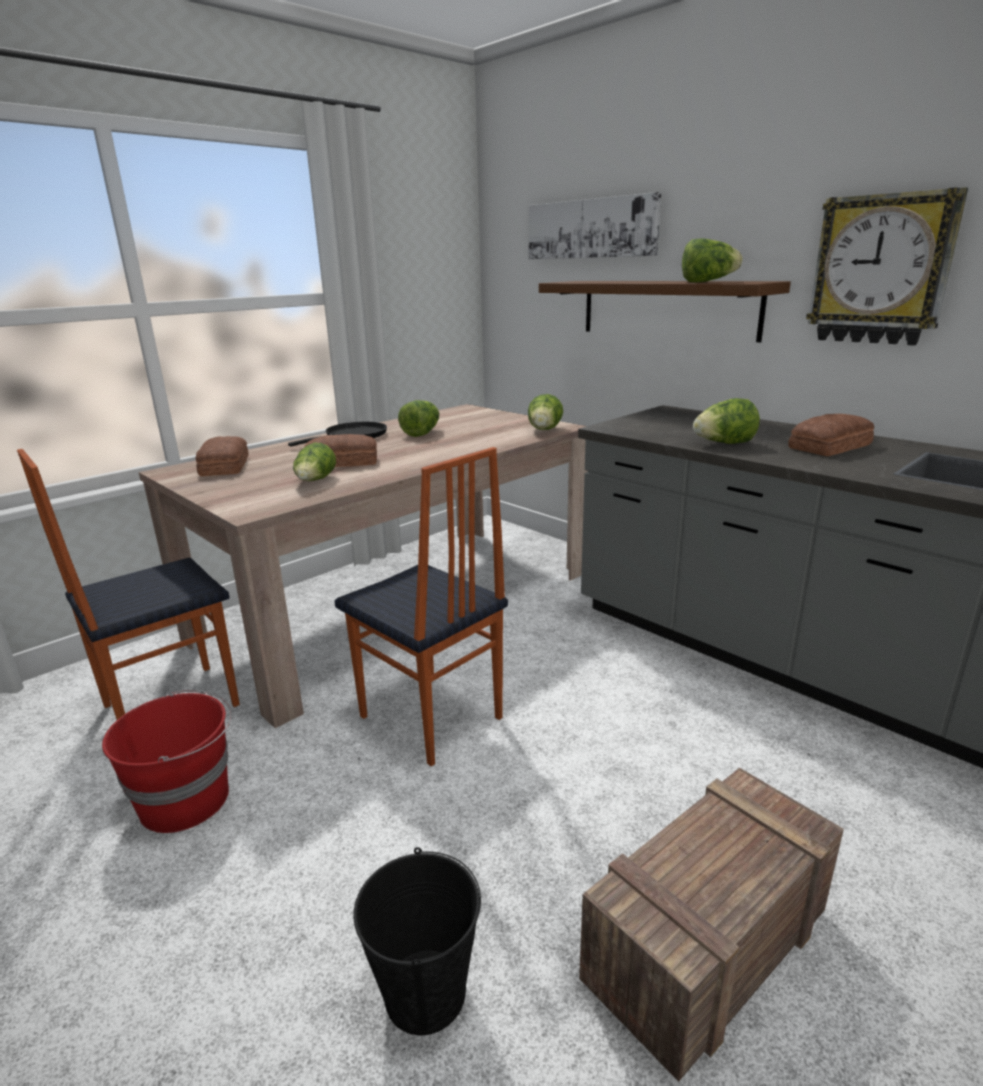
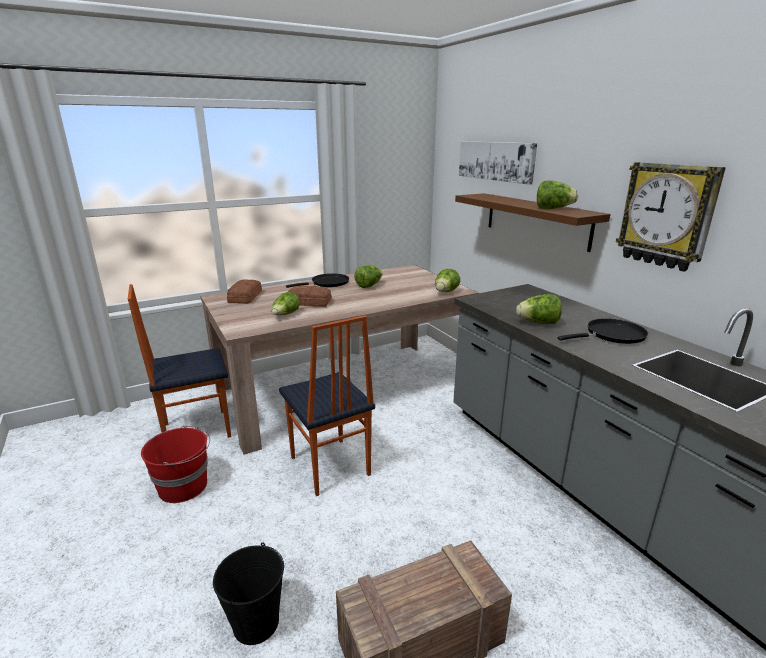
camera: 15 degrees right, 0 degrees up
(832, 446) = (612, 335): bread -> black frying pan

